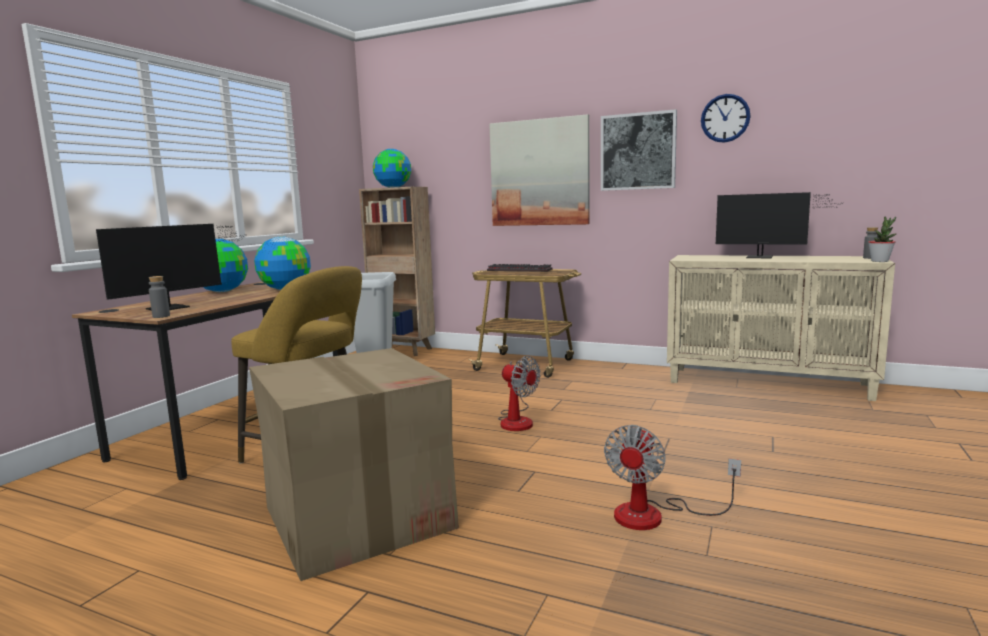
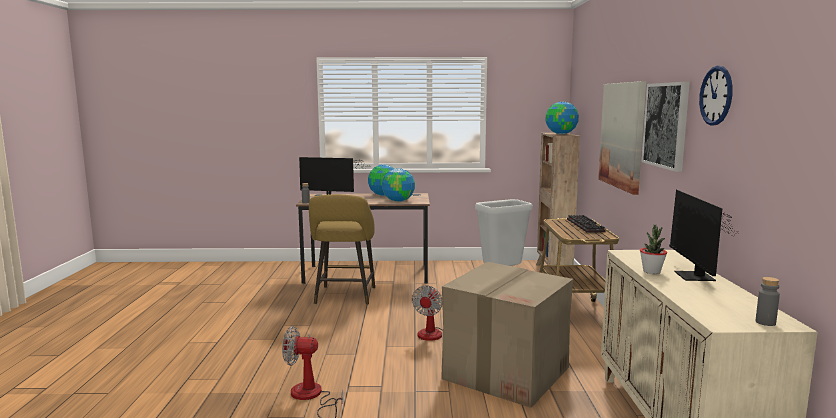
camera: 65 degrees right, 0 degrees up
(358, 516) = (280, 324): cardboard box -> cardboard box (506, 372)
(880, 261) = (720, 325): potted plant -> potted plant (651, 272)

